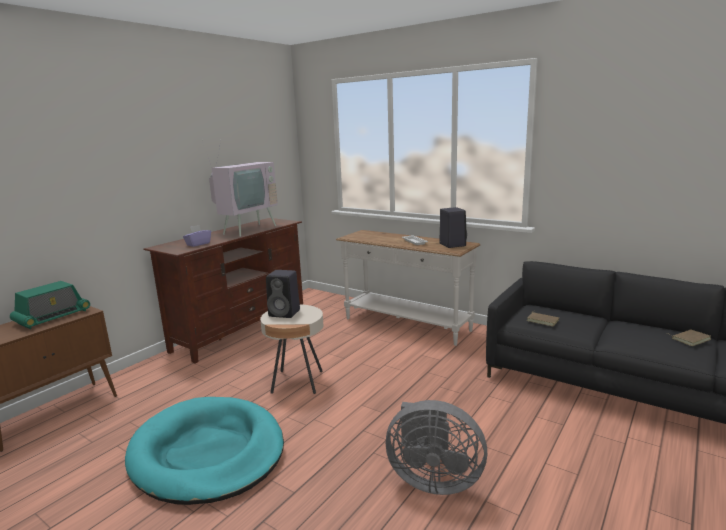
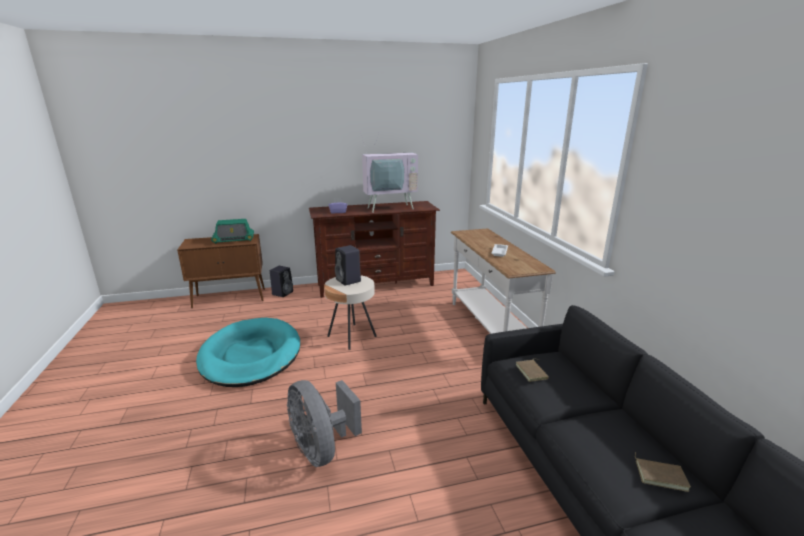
camera: 40 degrees right, 5 degrees up
(451, 244) = (524, 264): black speaker -> black speaker (283, 293)

